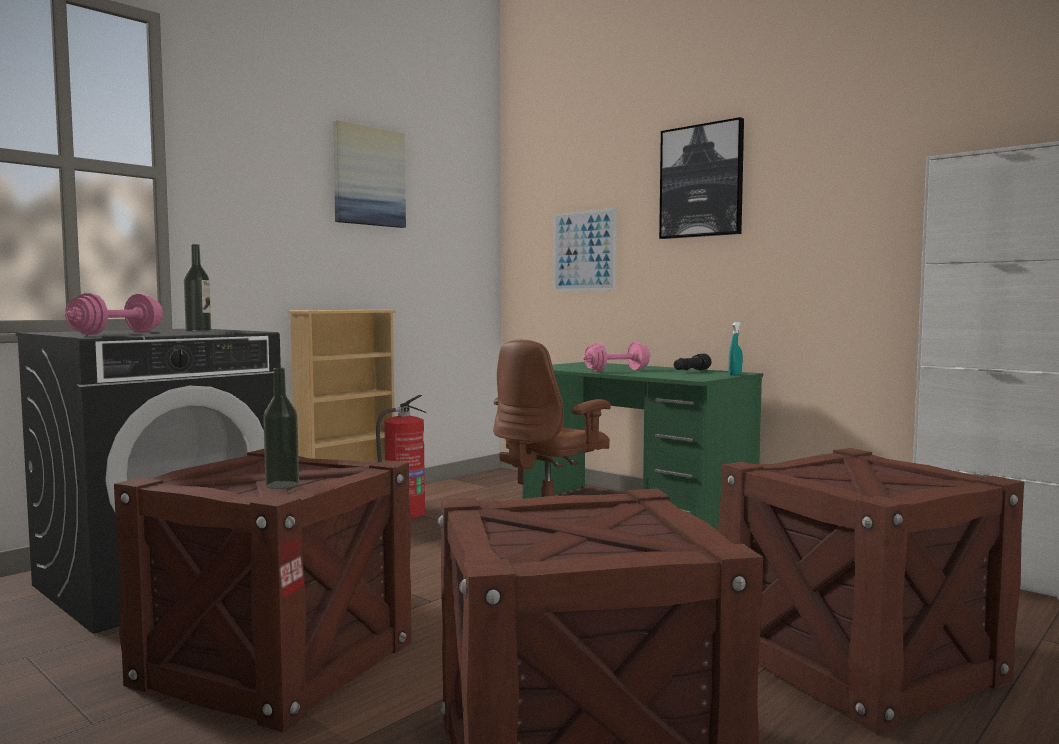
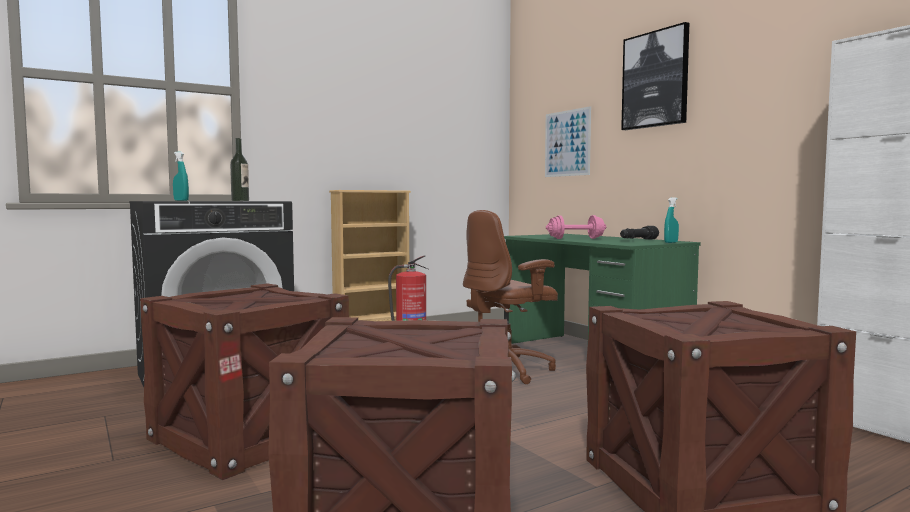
camera: 15 degrees right, 0 degrees up
(117, 333) = (181, 200): pink dumbbell -> turquoise spray bottle
(282, 485) = (244, 304): bottle -> none
(368, 176) = (396, 89): picture -> none

